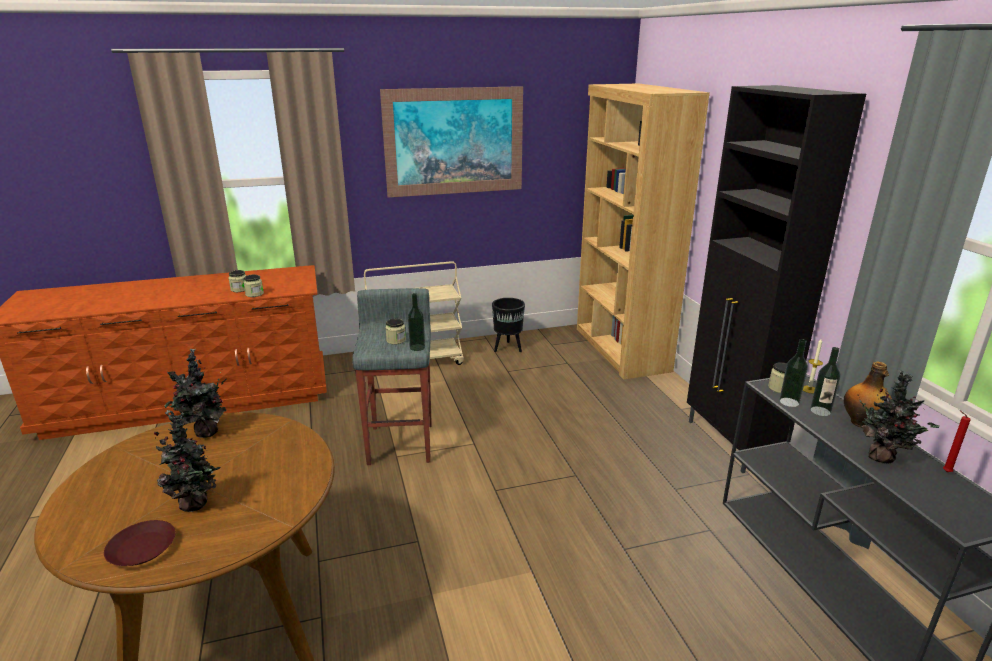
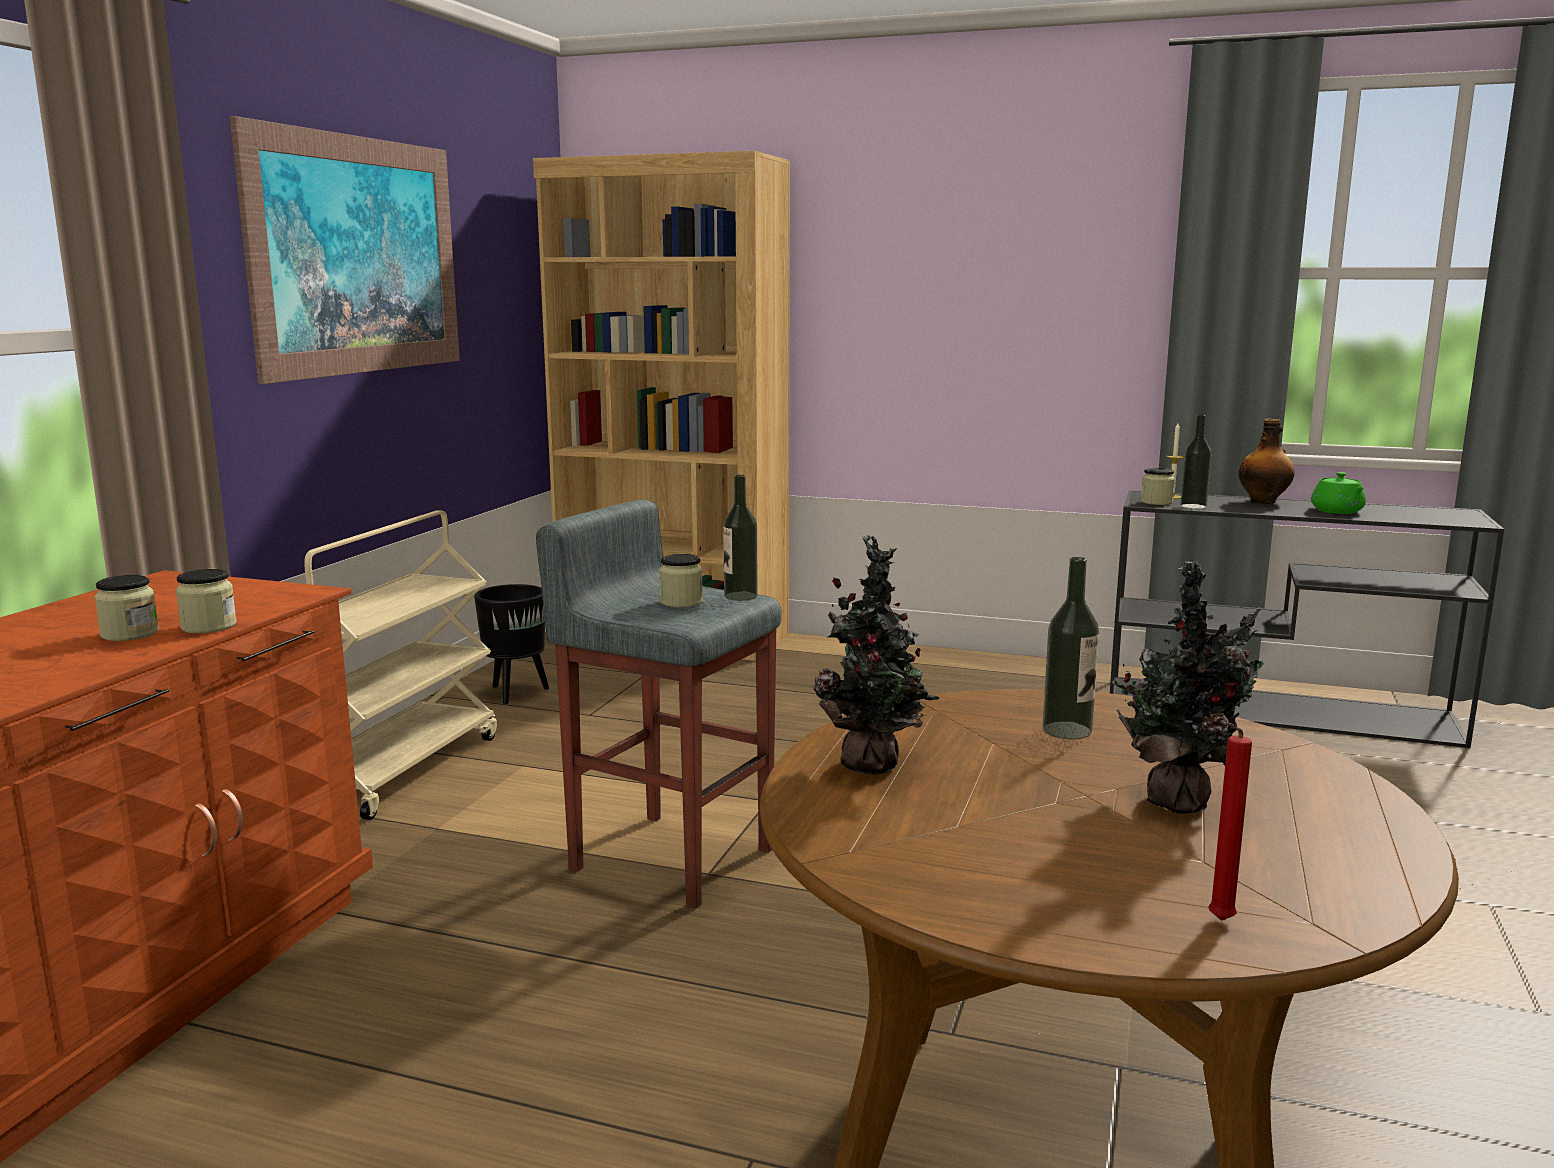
camera: 55 degrees left, 10 degrees down
(143, 548) = (1317, 860): brown plate -> none
(730, 443) = (995, 664): black cabinet -> none
(820, 411) = (1224, 504): bottle -> bottle (1067, 730)
(883, 458) = (1337, 511): potted plant -> green teapot
(945, 471) = (1377, 505): red candle -> red candle (1218, 921)

